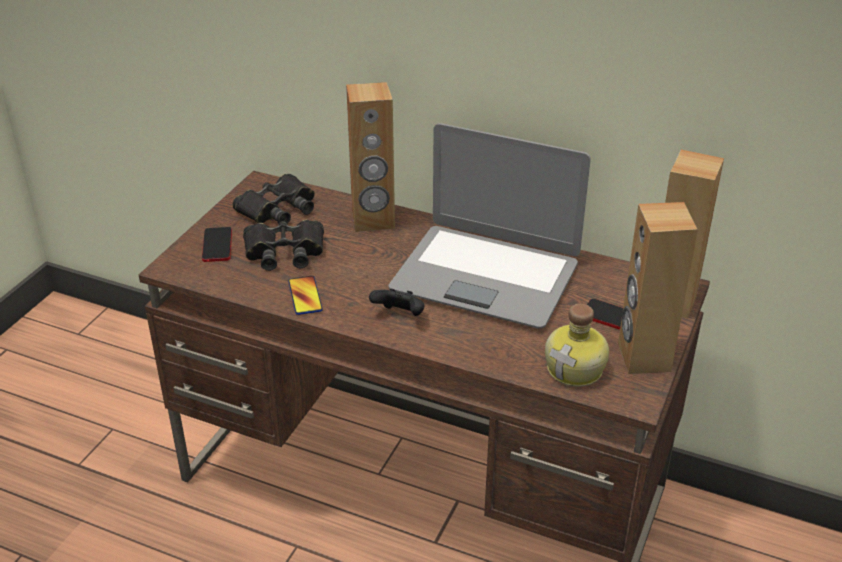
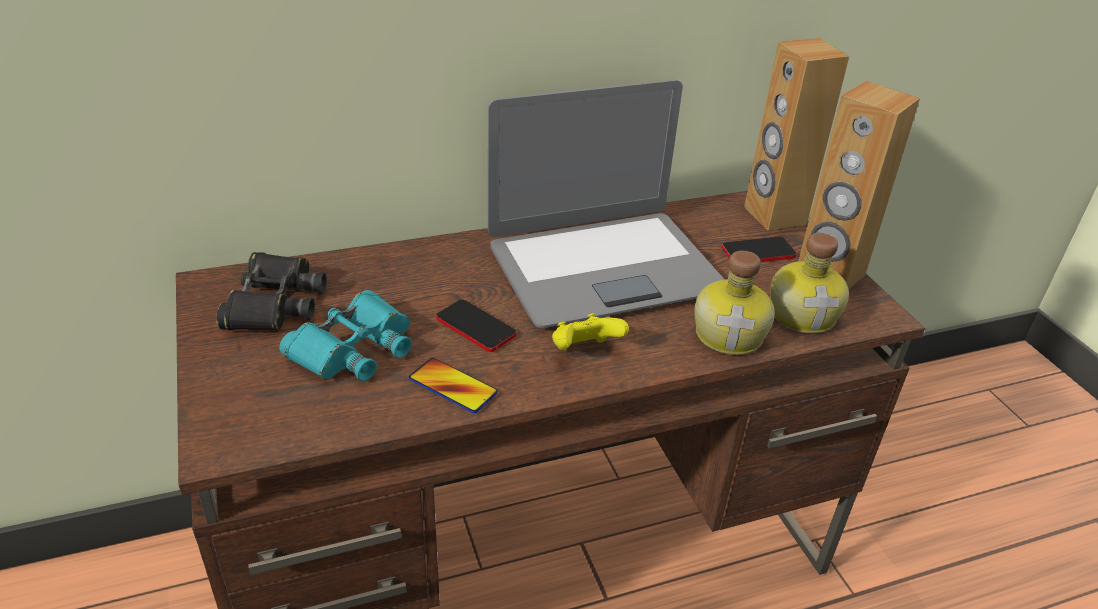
camera: 45 degrees left, 0 degrees up
(217, 245) = (251, 385): phone -> phone (475, 327)
(284, 251) = (354, 348): black binoculars -> turquoise binoculars
(373, 220) = (410, 265): brown speaker -> none
(400, 316) = (584, 351): black game controller -> yellow game controller
(504, 354) = (730, 334): none -> bottle

